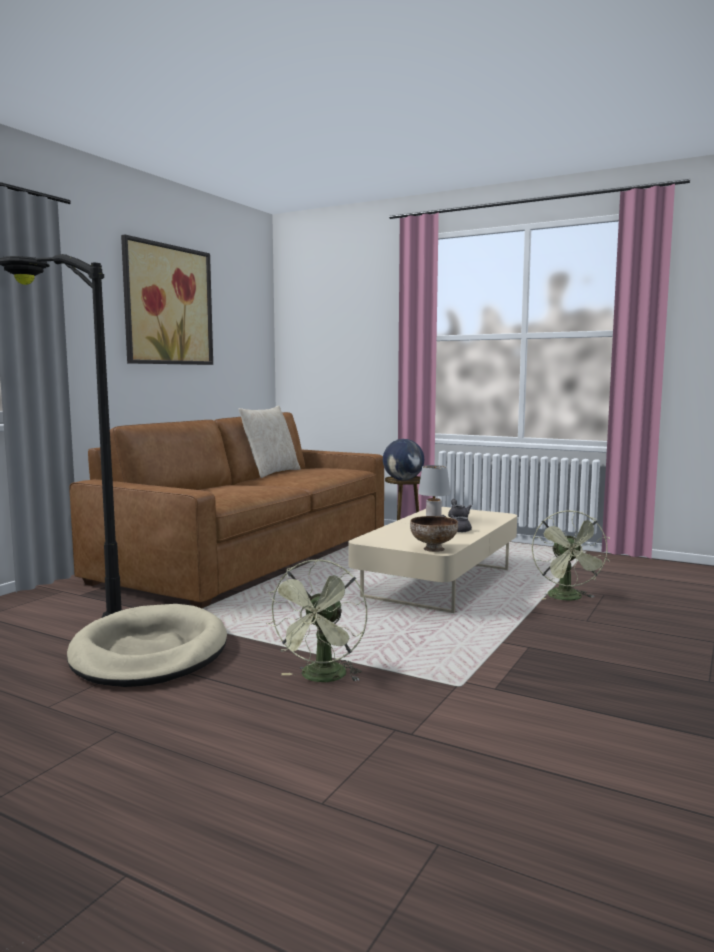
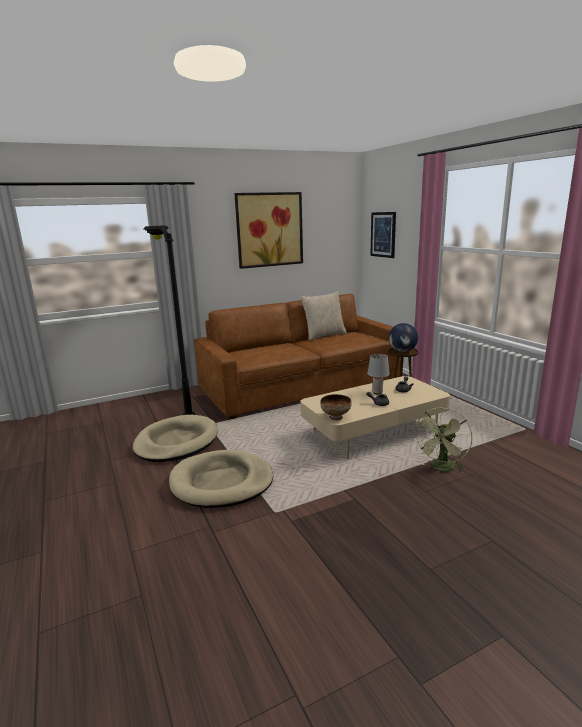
camera: 35 degrees right, 10 degrees up
(322, 328) = (383, 234): none -> picture
(322, 678) = (221, 482): green fan -> beige dog bed

